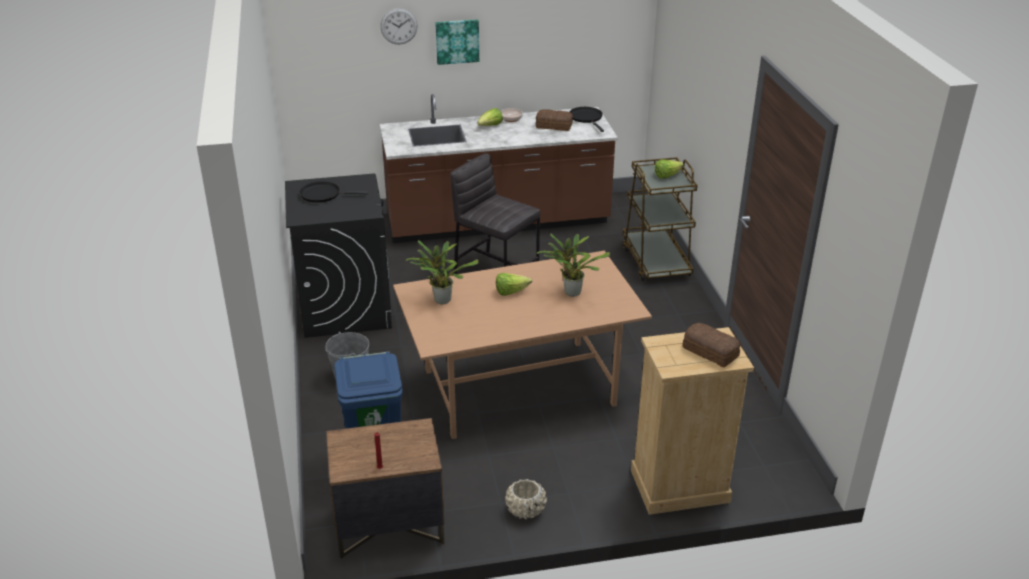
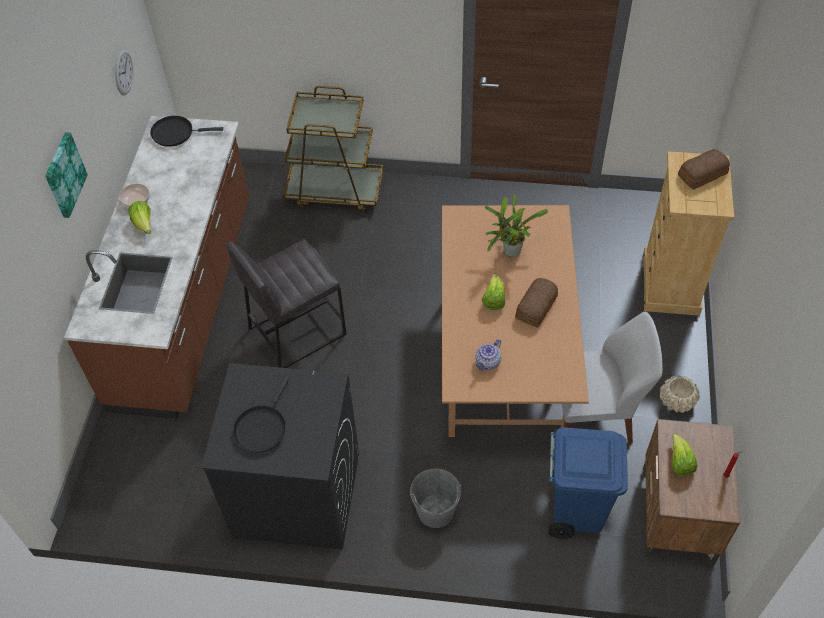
camera: 70 degrees left, 20 degrees up
(399, 26) = (27, 217): wall clock -> wall clock (123, 72)
(441, 299) = (488, 363): potted plant -> teapot
(482, 453) = (594, 416): none -> white chair
(554, 126) = (179, 166): bread -> bread (537, 307)
(667, 176) = (323, 112): lettuce -> lettuce (679, 462)

